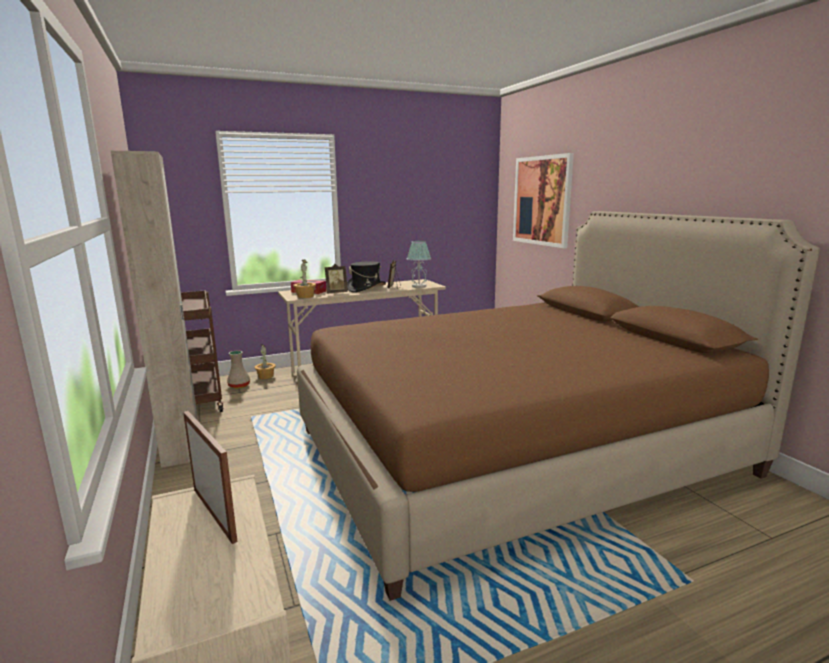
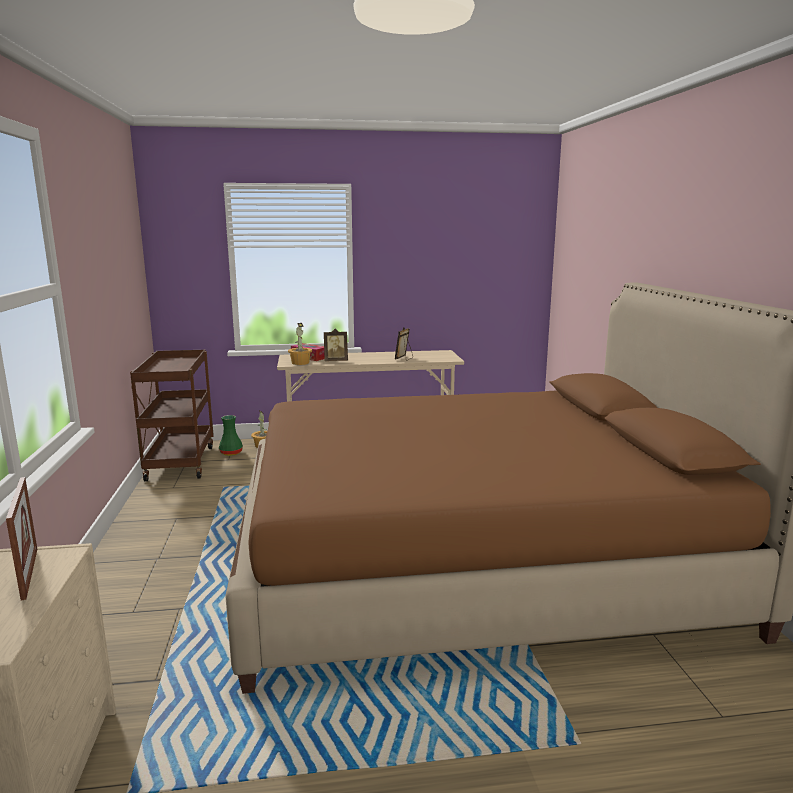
camera: 15 degrees right, 0 degrees up
(181, 445) = (144, 508): beige wardrobe -> none
(239, 386) = (231, 453): beige vase -> green vase
(366, 288) = (373, 357): black hat -> none
(418, 286) = (433, 359): table lamp -> none
(542, 200) = (590, 263): picture -> none

